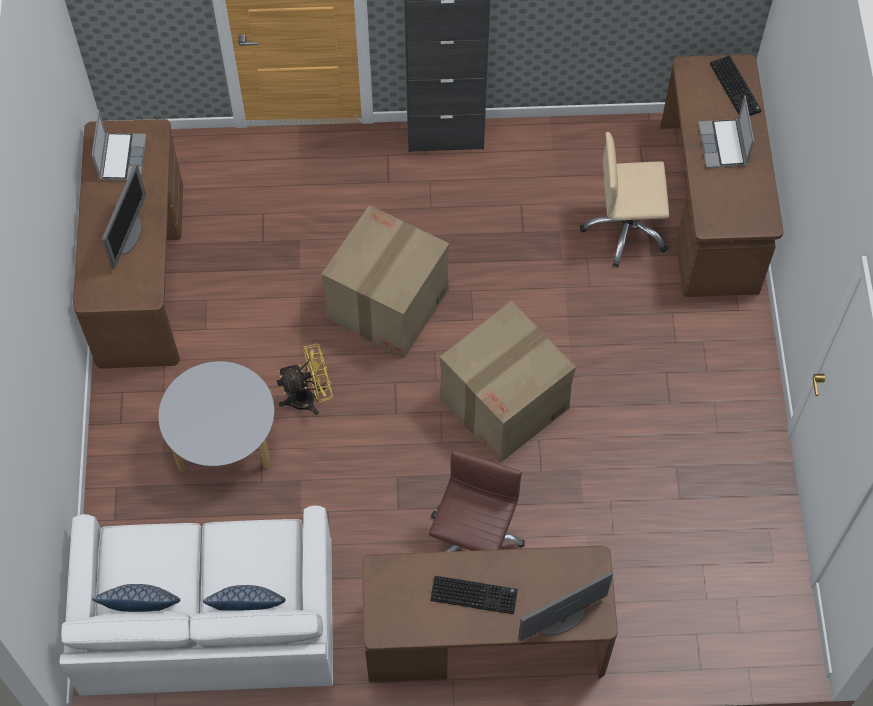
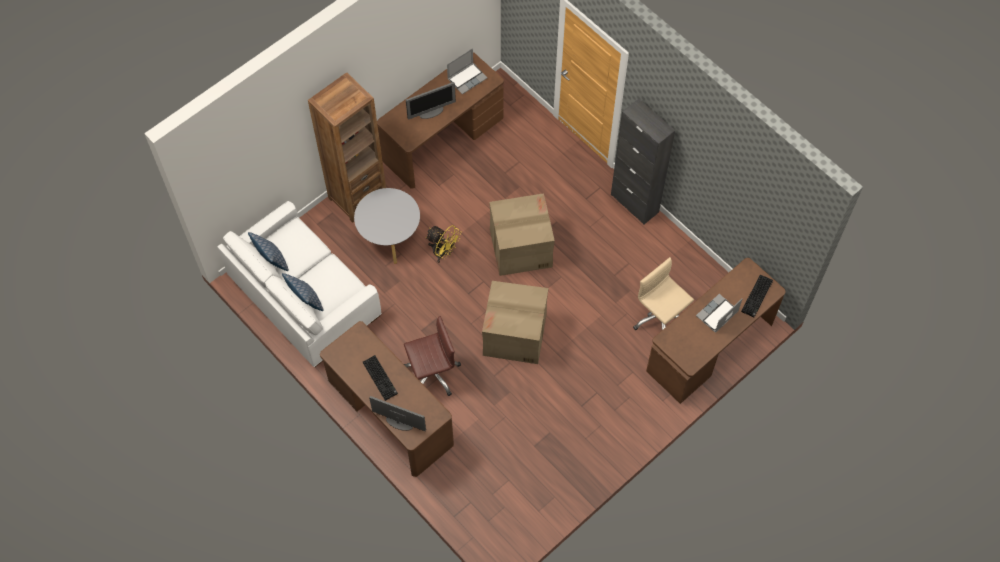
camera: 50 degrees right, 0 degrees up
(124, 438) = (357, 197): none -> brown bookcase

